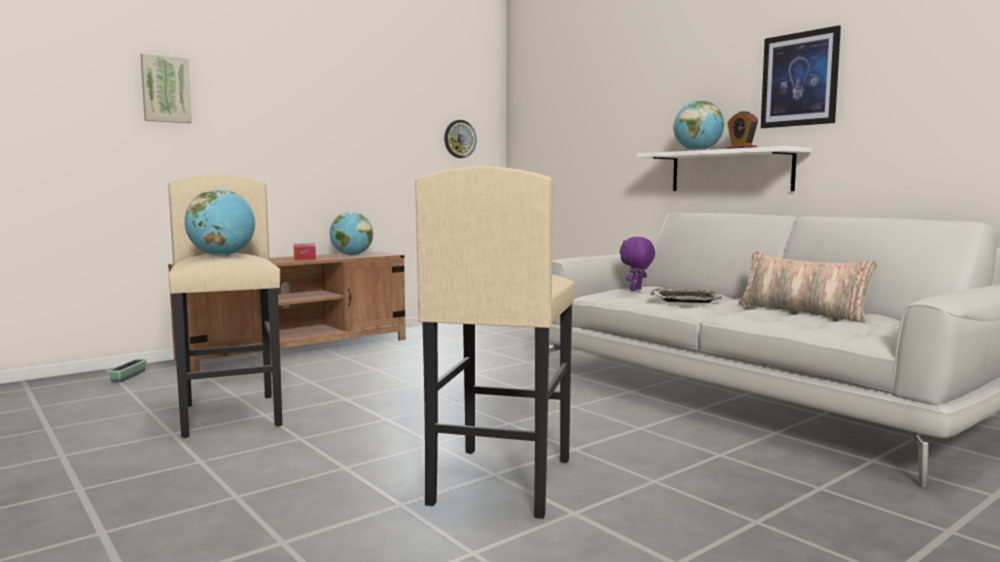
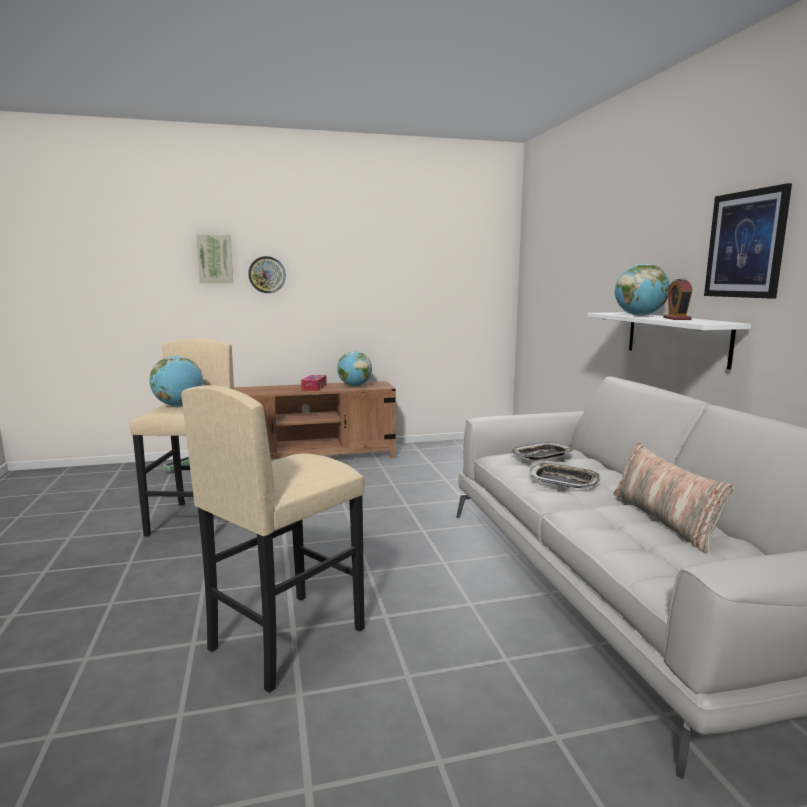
camera: 25 degrees right, 5 degrees up
(459, 139) = (468, 283): wall clock -> wall clock (267, 274)
(636, 290) = (542, 455): purple plush toy -> tray

